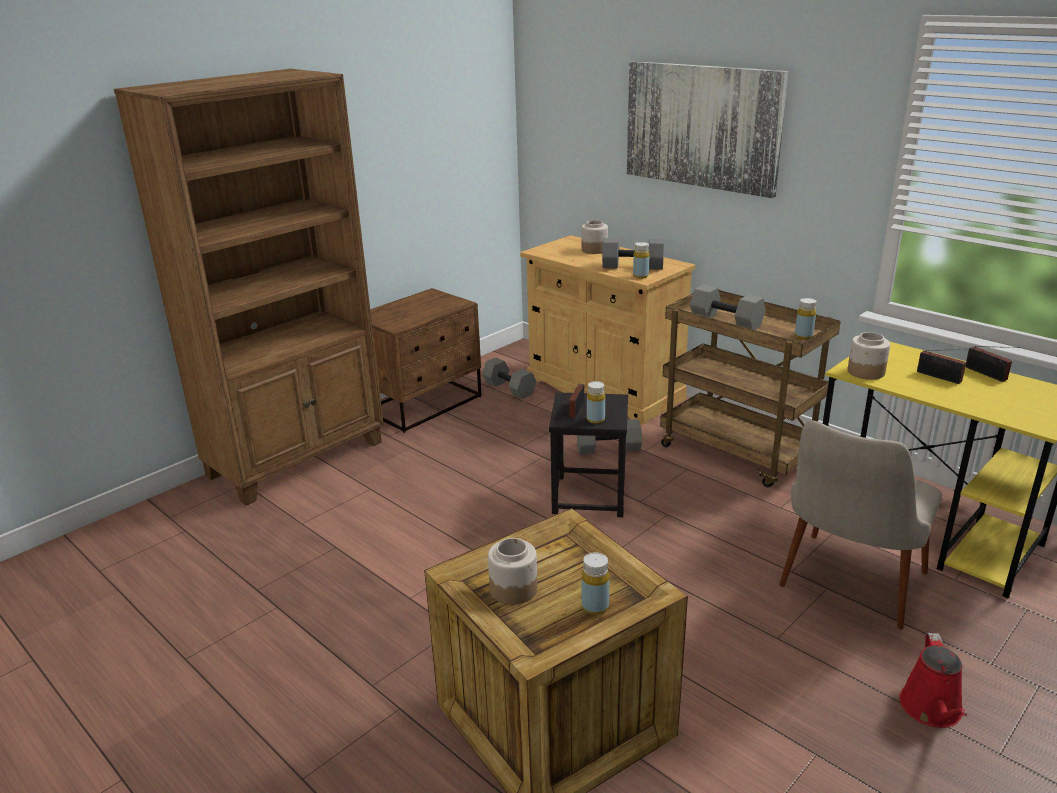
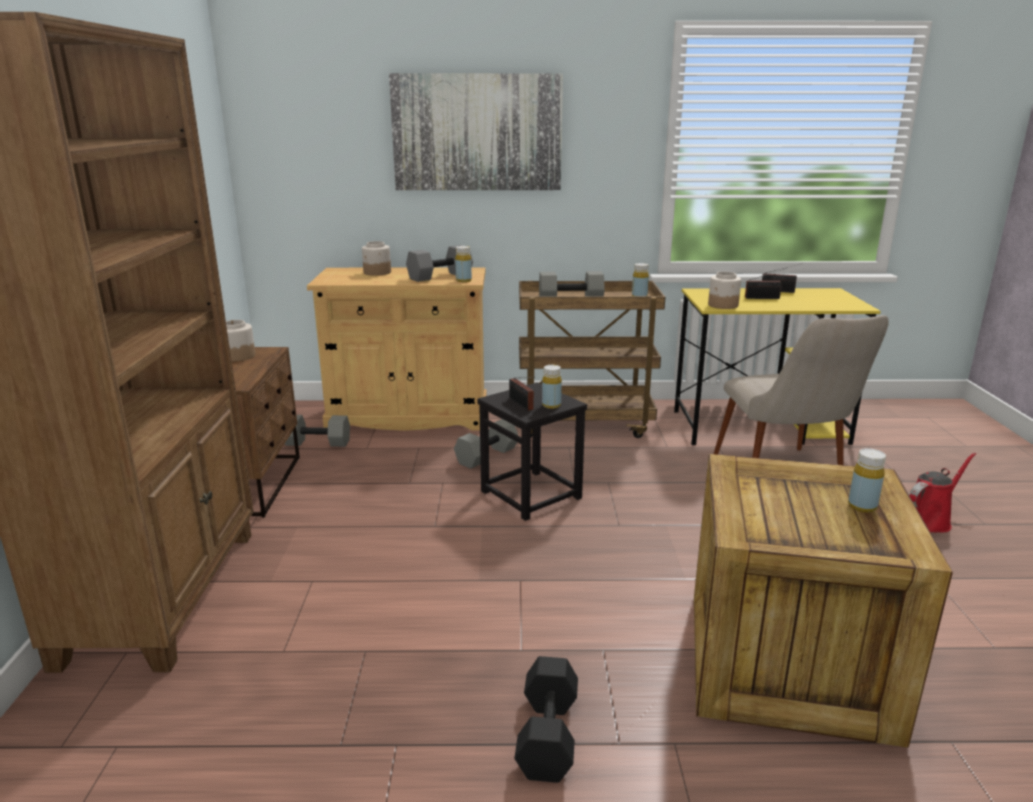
camera: 45 degrees left, 5 degrees down
(346, 652) = (546, 734): none -> black dumbbell
(513, 589) = (790, 526): jar -> jar (238, 356)
(932, 710) = (928, 519): red watering can -> red watering can turned 90 degrees counterclockwise

